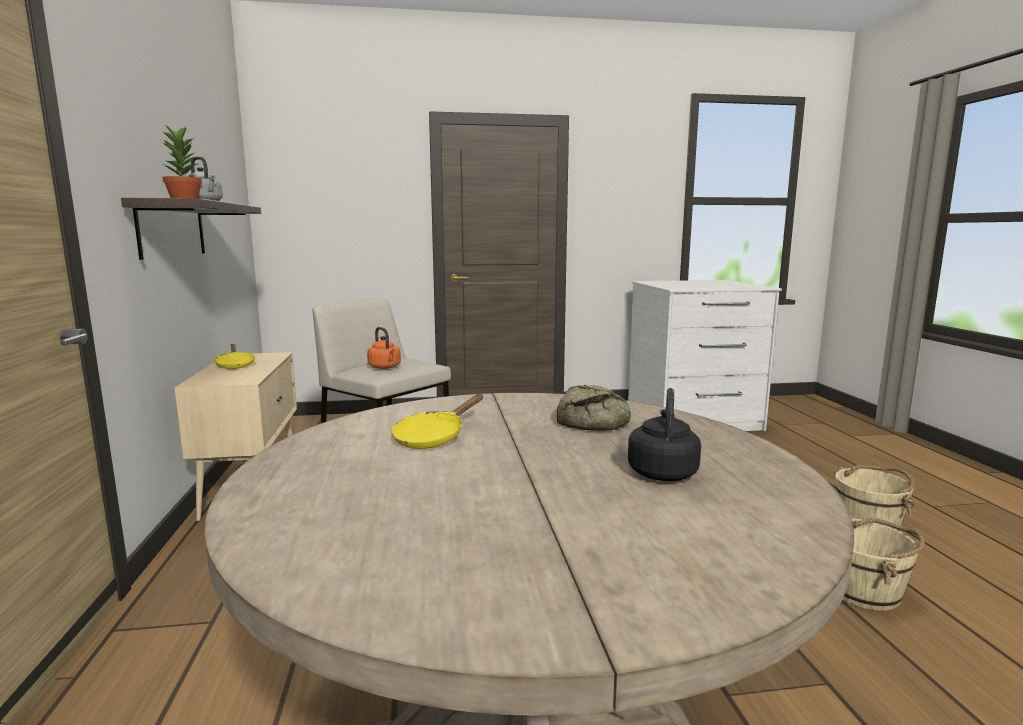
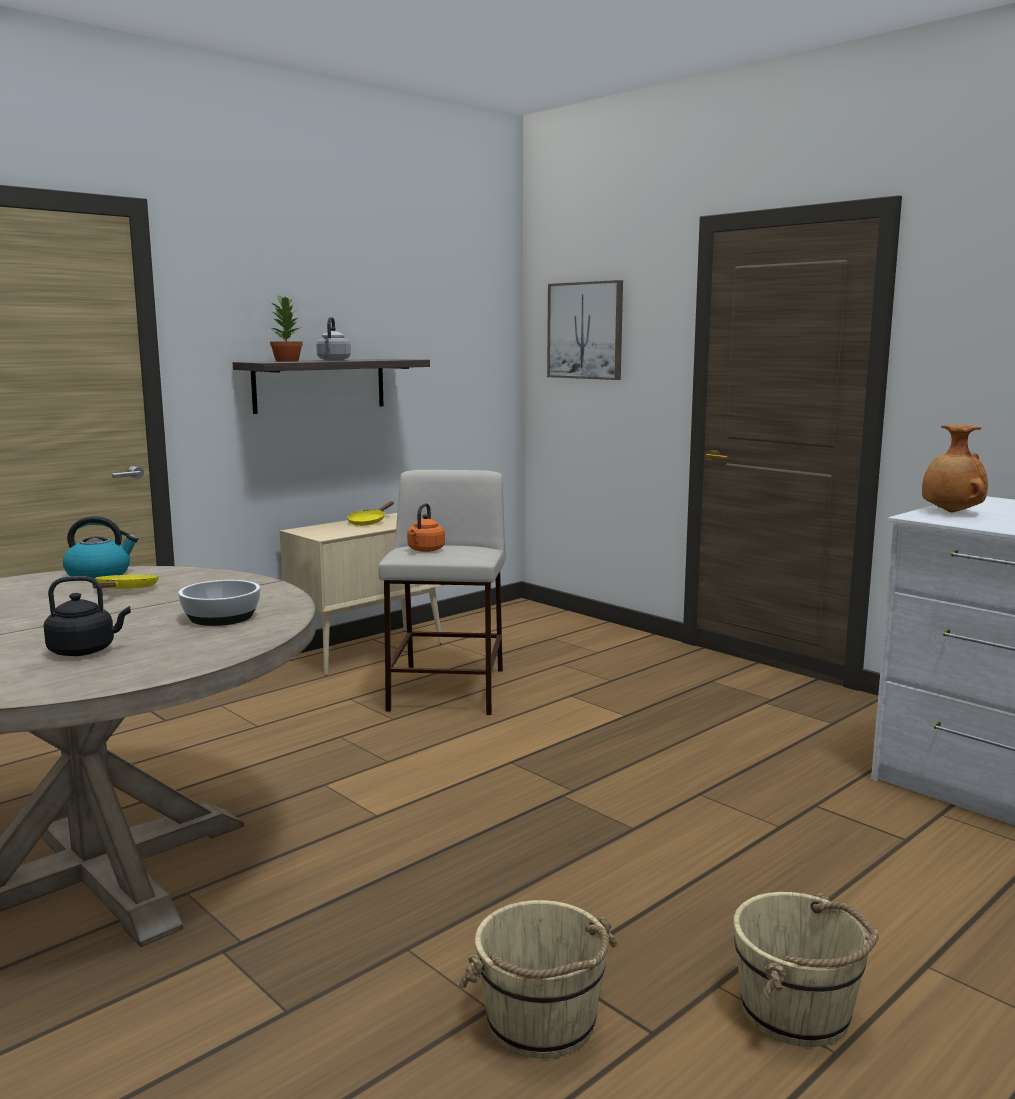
camera: 55 degrees right, 0 degrees up
(325, 191) = (585, 330): none -> picture
(329, 439) = (99, 574): none -> kettle
(433, 437) = (125, 591): yellow frying pan -> yellow frying pan turned 90 degrees clockwise
(595, 420) = (222, 617): bread -> bowl
(672, 286) = (950, 512): none -> brown vase

